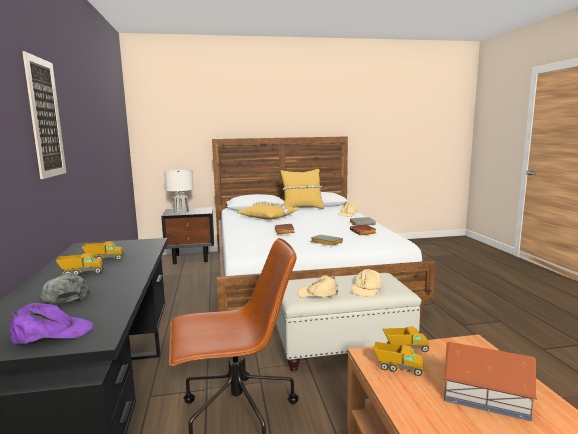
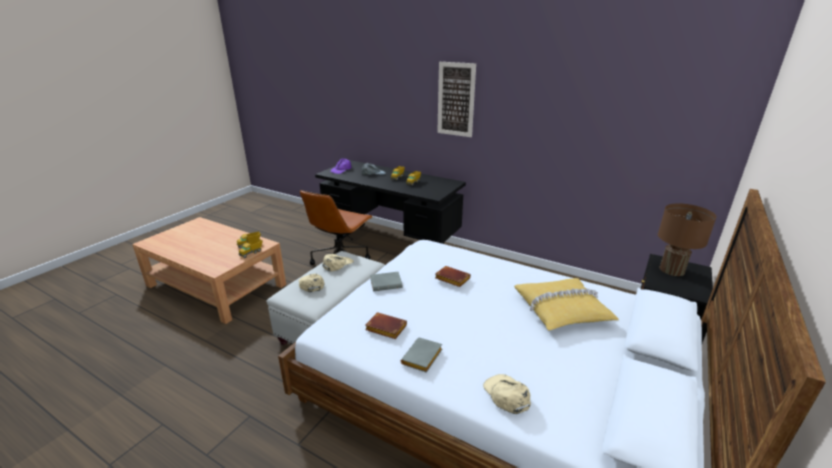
camera: 130 degrees right, 15 degrees up
(181, 212) = (672, 270): white table lamp -> brown table lamp
(302, 208) = (614, 376): yellow pillow -> none
(486, 396) = (208, 249): toy house -> none

